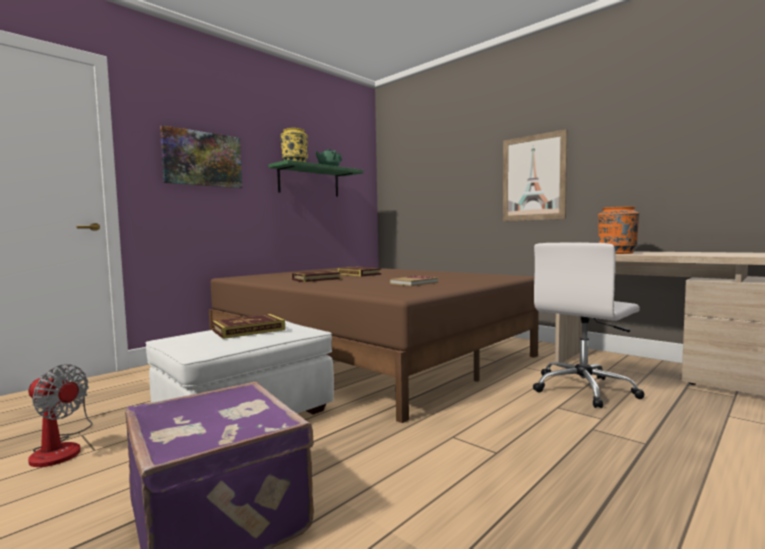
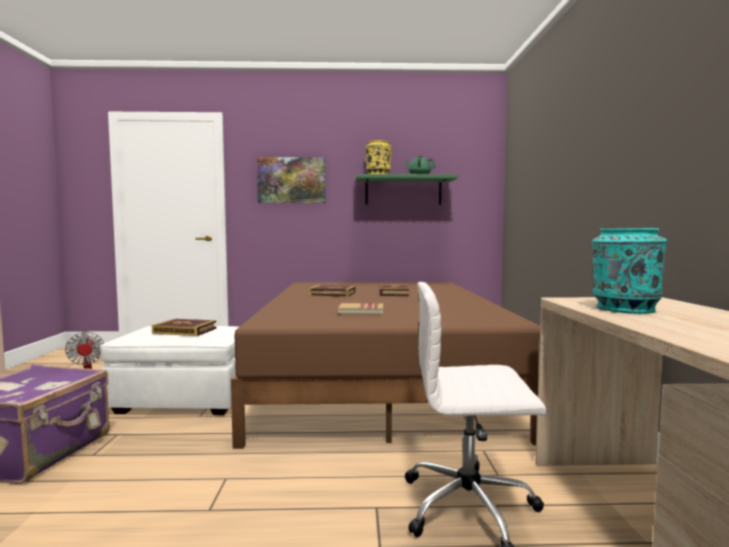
camera: 45 degrees right, 0 degrees up
(533, 178) = (616, 174): picture -> none
(617, 253) = (624, 309): orange vase -> turquoise vase

